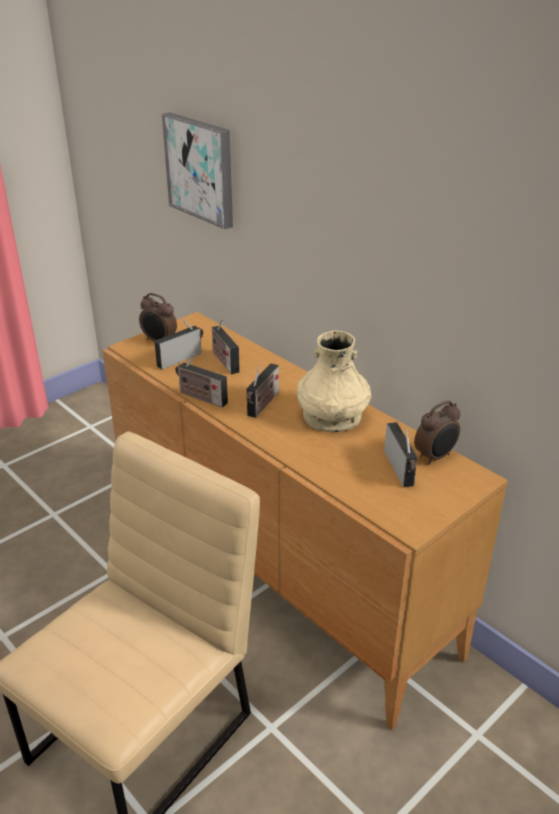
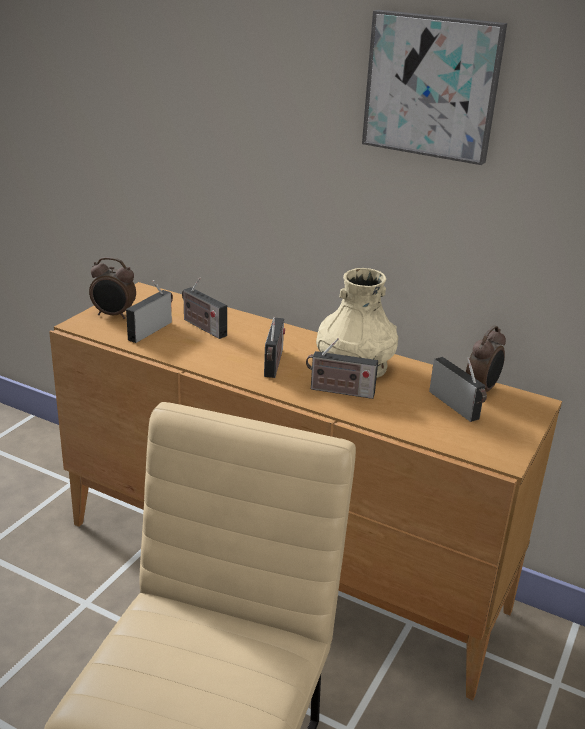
camera: 20 degrees left, 5 degrees down
(200, 397) = (200, 365): radio -> radio (339, 391)
(201, 169) = (147, 112): picture -> picture (432, 86)

